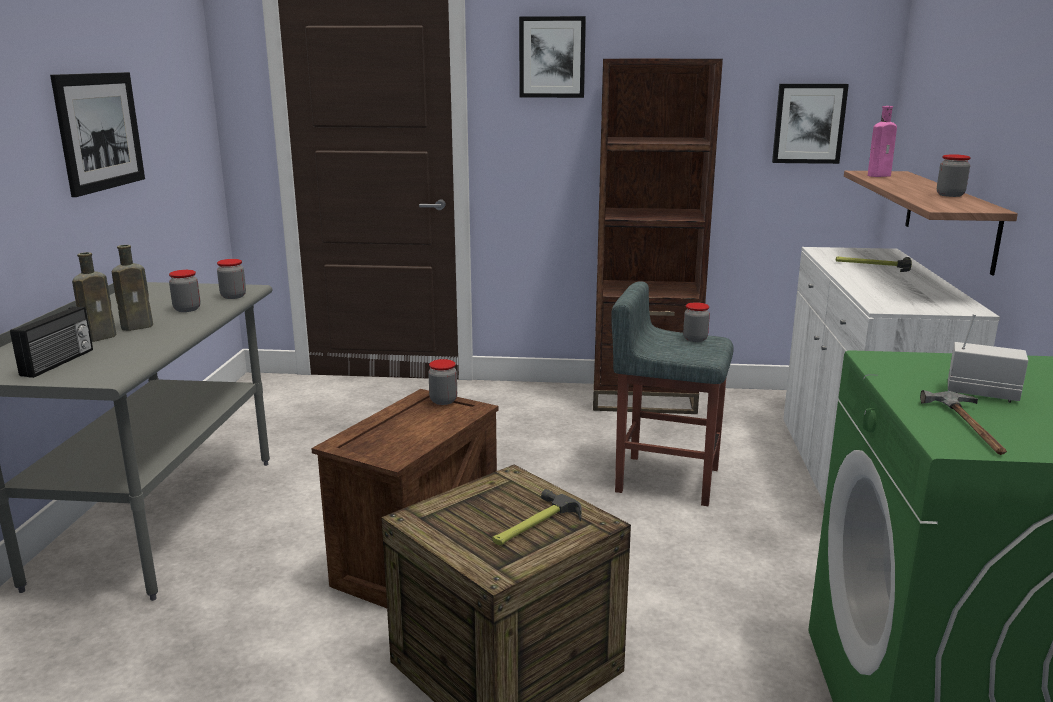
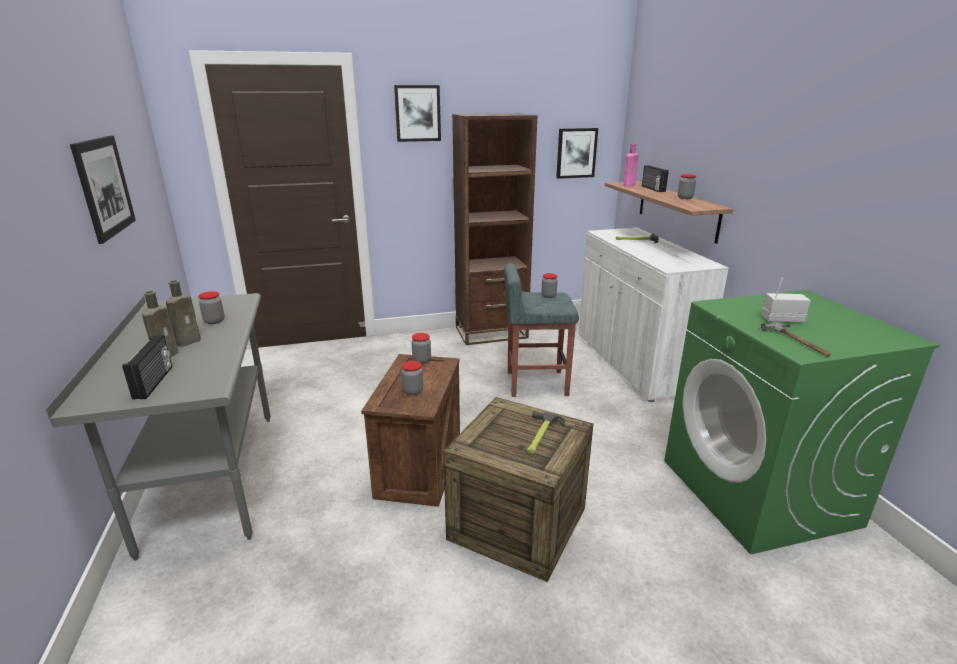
camera: 20 degrees left, 5 degrees up
(233, 296) = (240, 306): jar -> jar (413, 391)
(912, 181) = (652, 189): none -> radio

